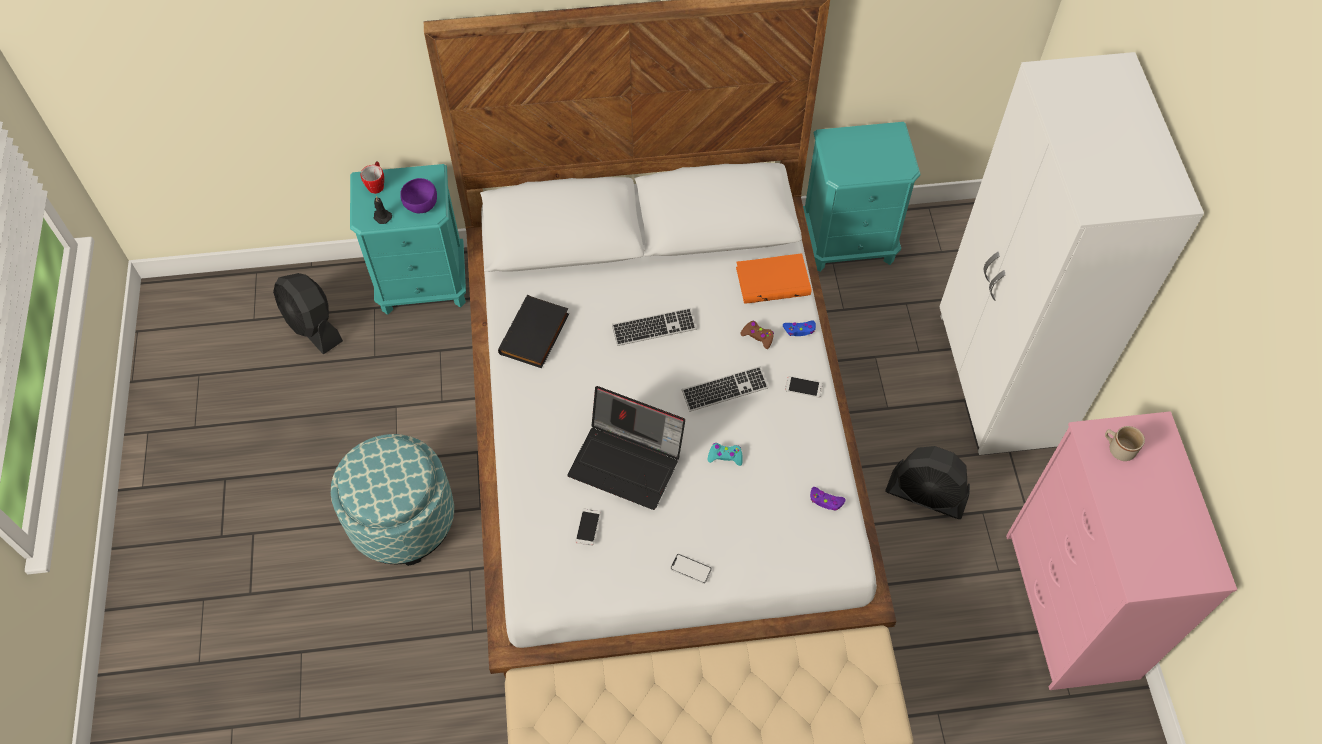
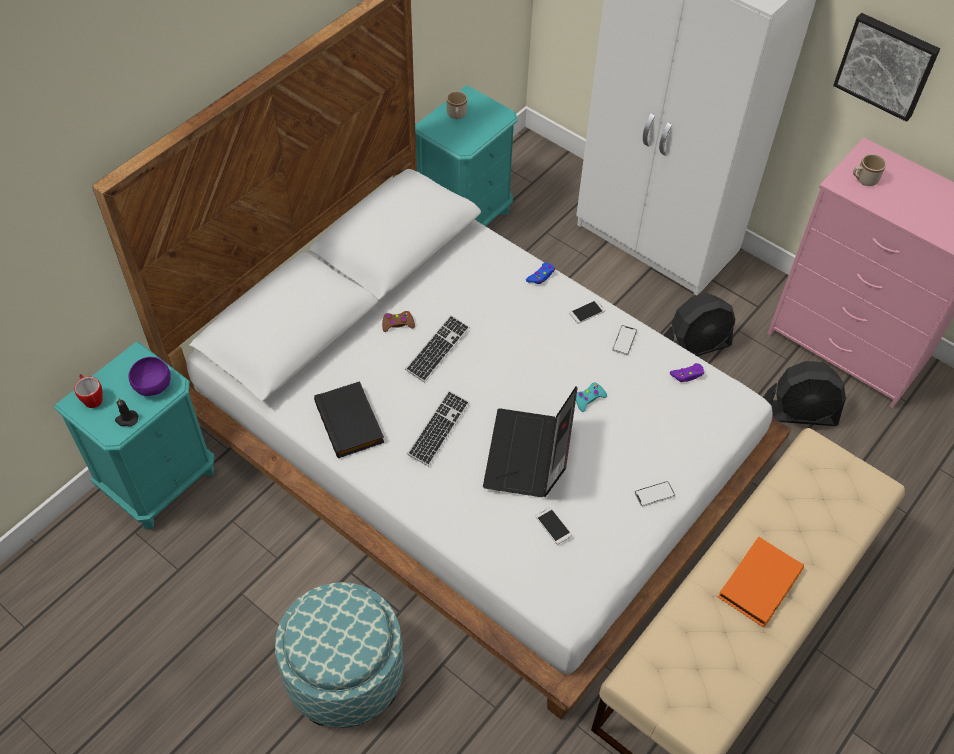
camera: 45 degrees left, 5 degrees down
(313, 326) = (91, 589): black fan -> black fan (799, 413)
(628, 462) = (529, 456): laptop -> laptop turned 120 degrees clockwise
(725, 390) = (538, 354): keyboard -> keyboard (438, 429)
(758, 336) = (518, 301): brown game controller -> brown game controller (397, 324)
(773, 280) = (485, 255): orange book -> orange book (758, 582)
(806, 433) = (624, 340): none -> phone
(864, 143) = (456, 115): none -> beige mug
(1210, 353) = (887, 65): none -> picture

